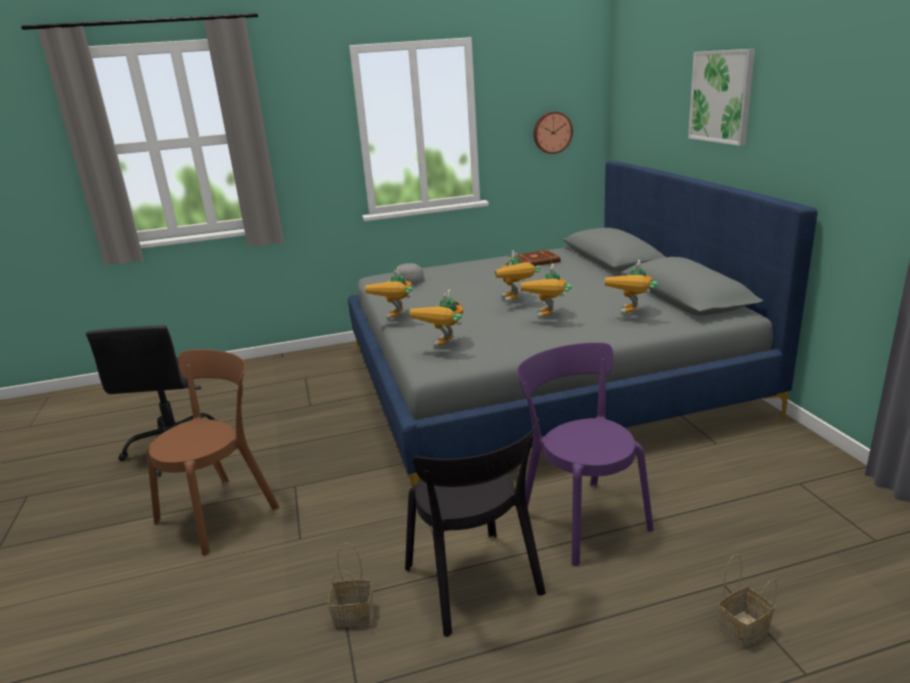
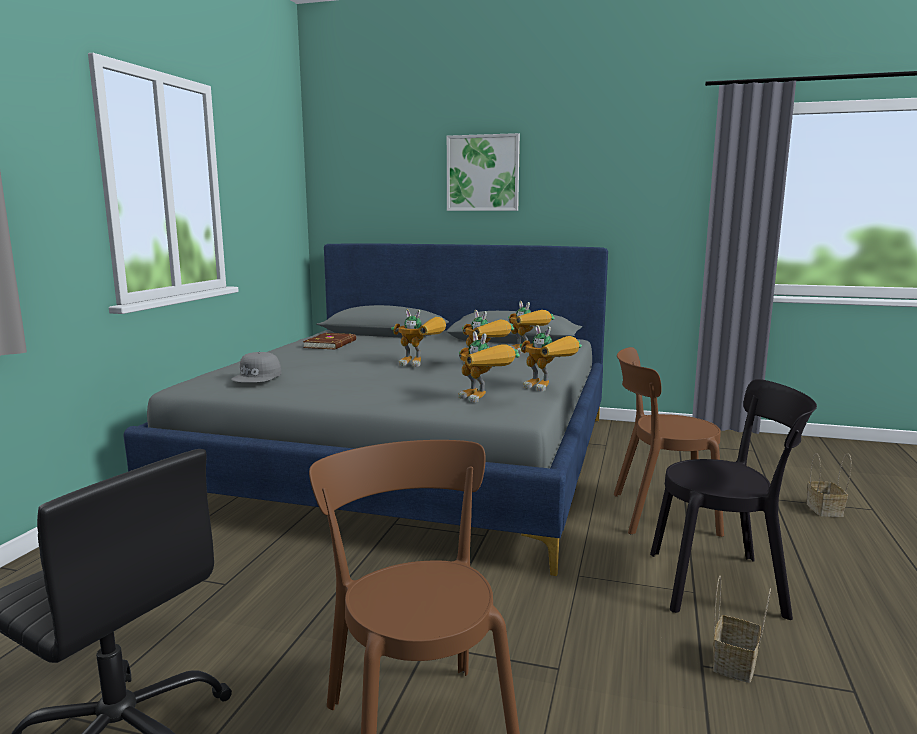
camera: 60 degrees left, 10 degrees down
(397, 319) = (359, 400): toy robot -> toy robot (548, 389)
(552, 132) = (273, 211): wall clock -> none
(581, 518) = (658, 514): purple chair -> brown chair

